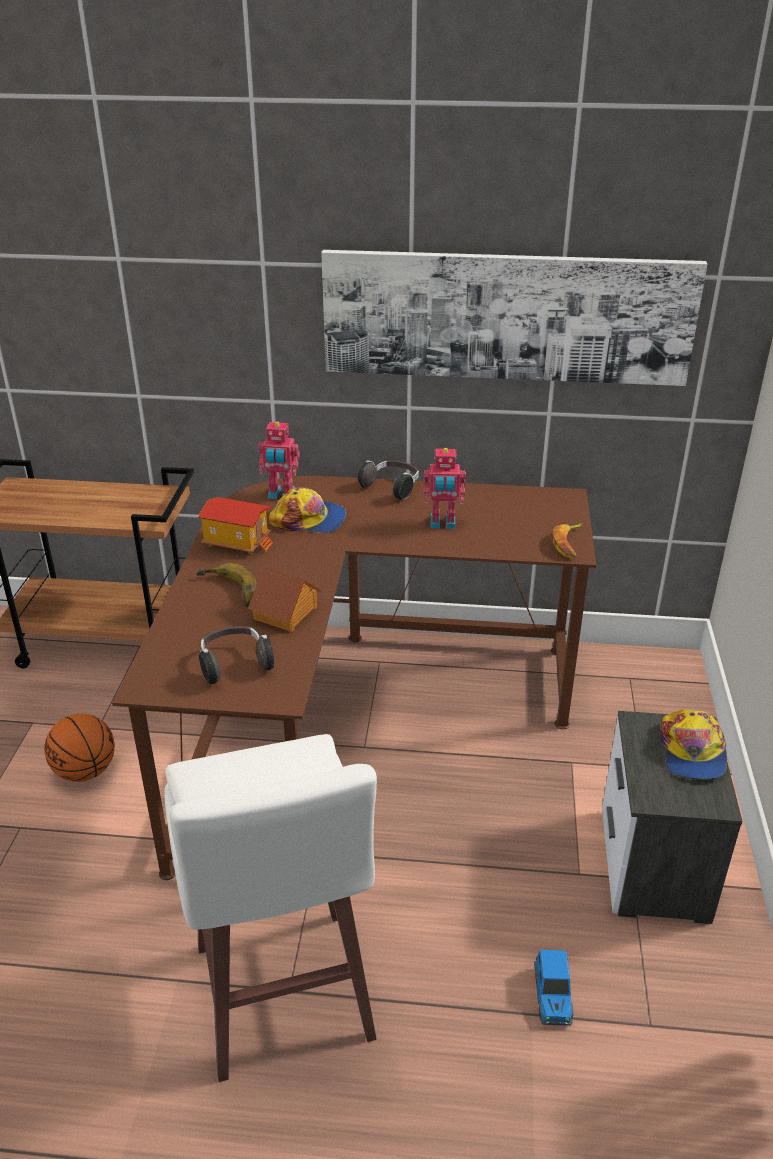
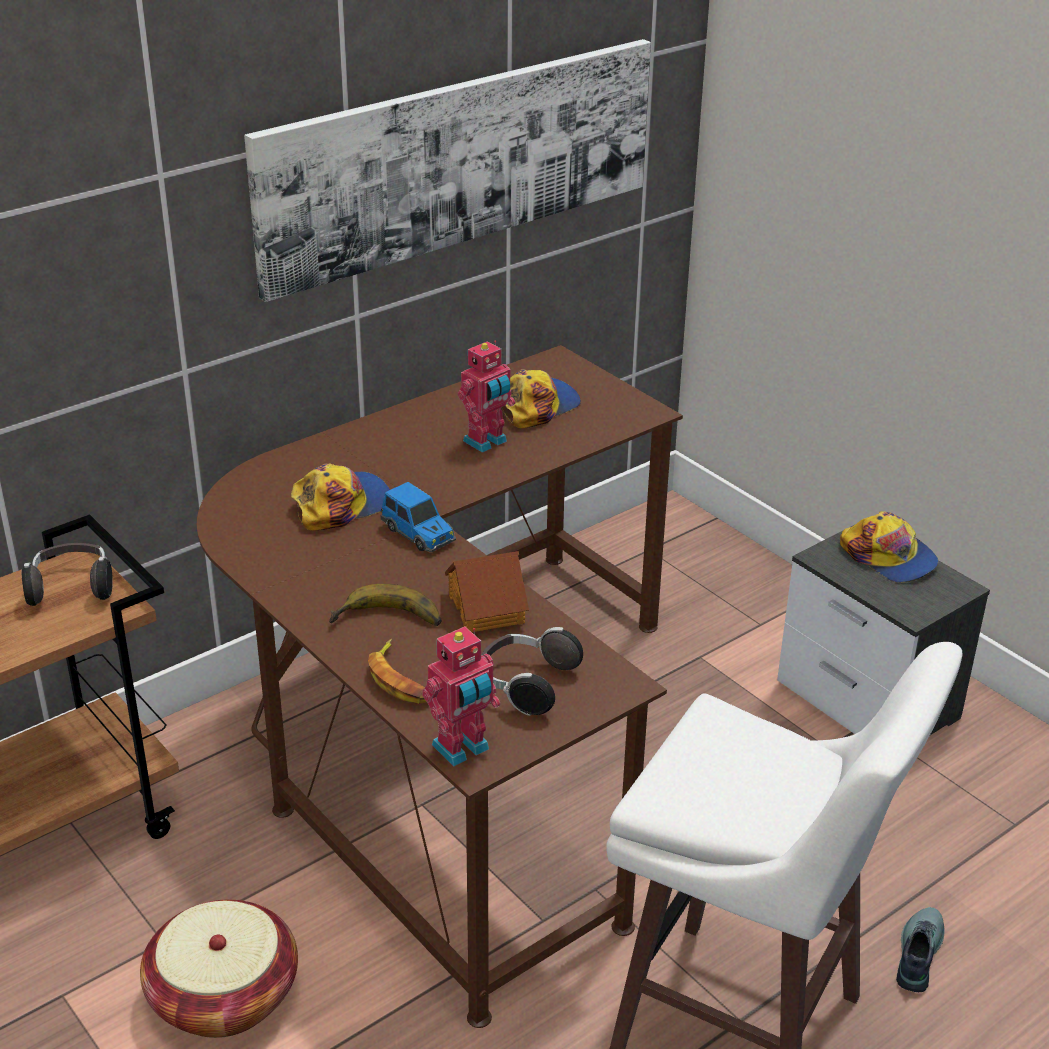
camera: 45 degrees left, 0 degrees up
(85, 771) = (224, 996): basketball -> basket
(238, 542) = (304, 567): toy house -> none
(281, 495) = (260, 493): toy robot -> toy robot (462, 749)
(392, 488) = (371, 429): headphones -> headphones (71, 588)
(450, 1047) = (916, 954): none -> shoe
(508, 517) = (536, 406): none -> cap
(552, 997) = (932, 857): toy car -> toy car (419, 534)
(569, 544) = (631, 406): banana -> banana (400, 680)

